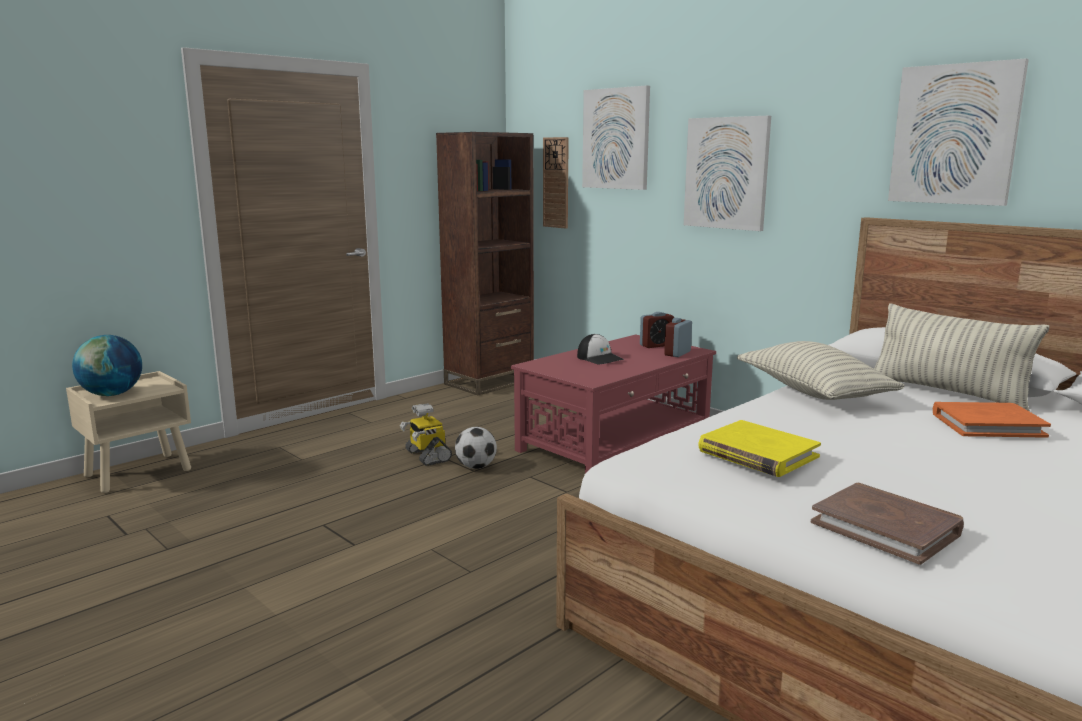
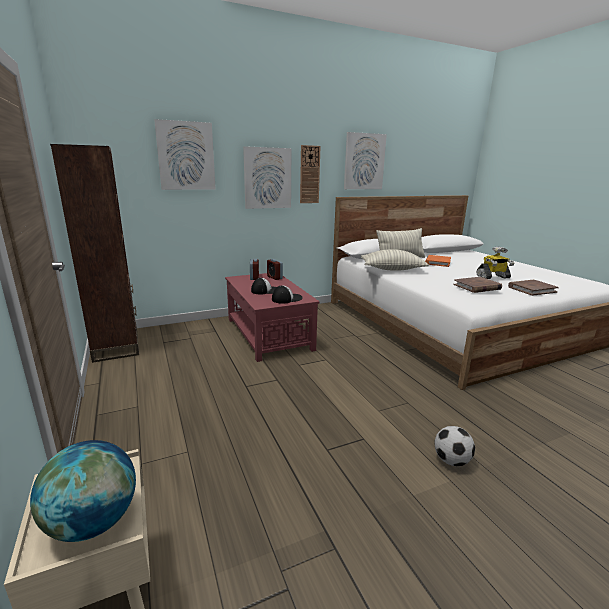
camera: 70 degrees left, 5 degrees up
(427, 456) = (237, 392): toy robot -> toy robot (493, 277)
(476, 467) = (271, 378): football -> football (451, 460)
(556, 182) = (130, 187): wall clock -> wall clock (309, 175)
(577, 372) = (286, 299): none -> cap
(757, 454) = (477, 287): yellow book -> brown book

